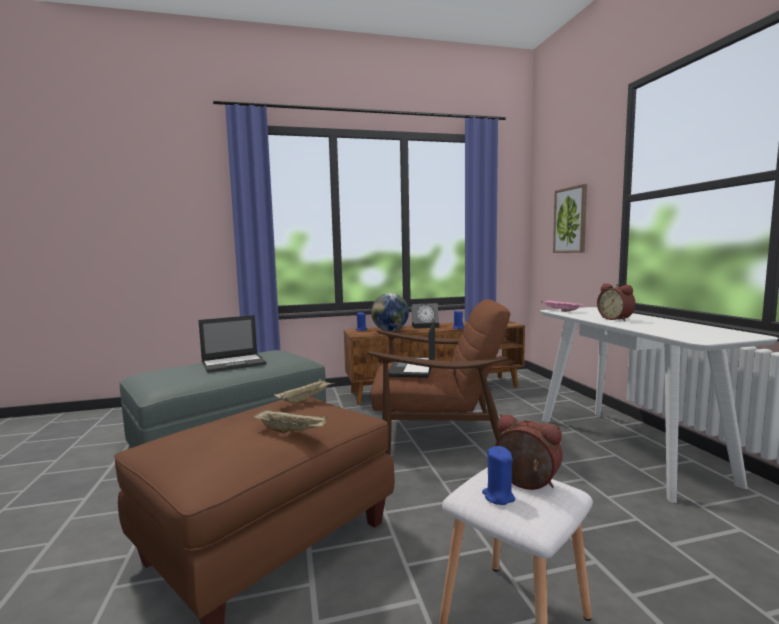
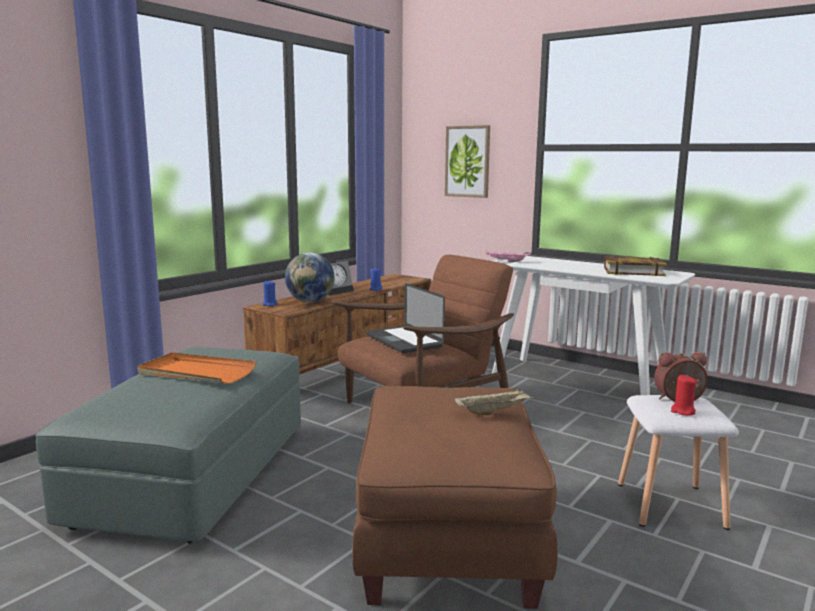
camera: 40 degrees left, 5 degrees up
(234, 363) = (196, 372): laptop -> orange tray
(306, 400) = (425, 386): beige tray -> none
(498, 496) = (682, 411): blue candle -> red candle
(616, 319) = (571, 267): alarm clock -> none
(683, 328) = (633, 271): none -> book

